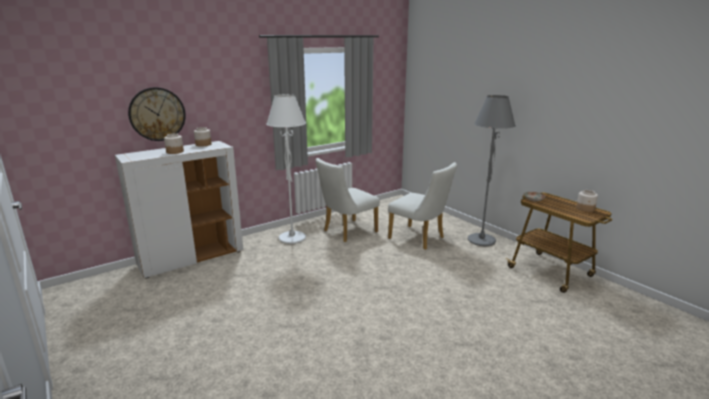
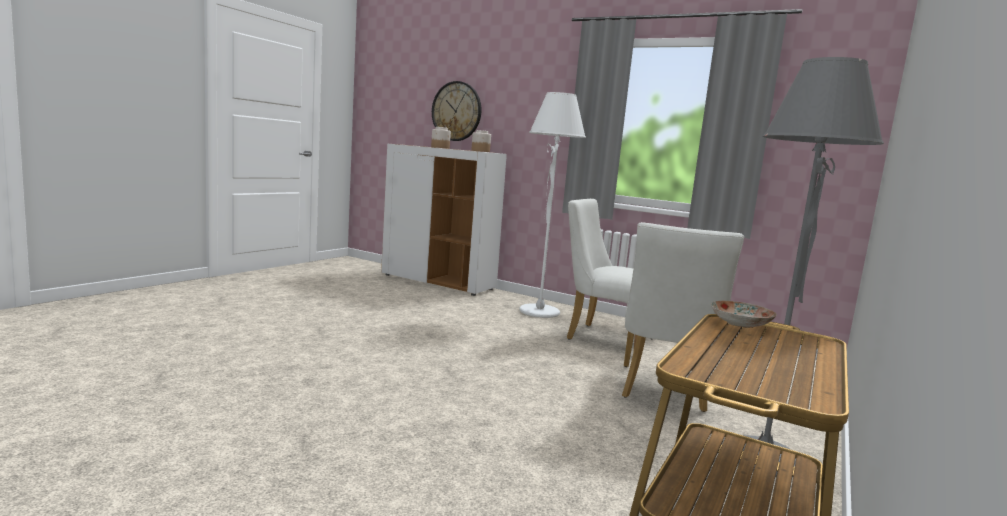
camera: 65 degrees right, 10 degrees down
(585, 209) = (792, 376): jar -> none

